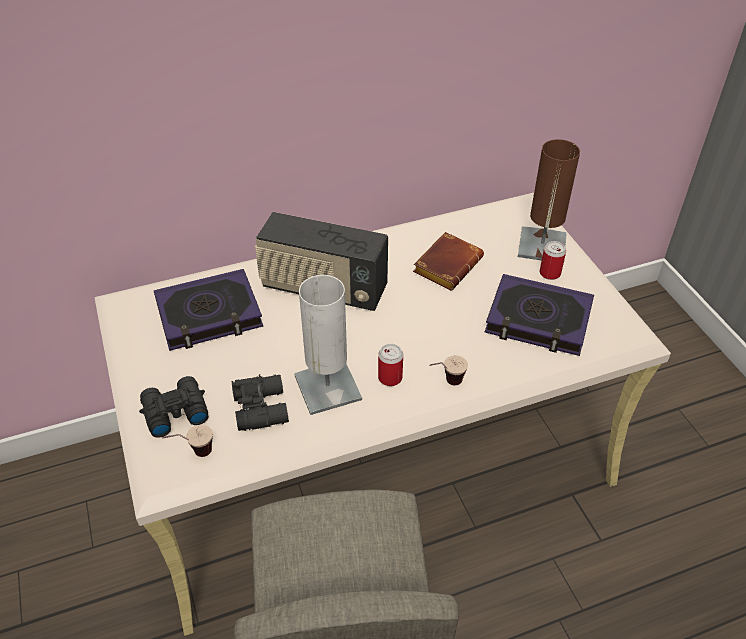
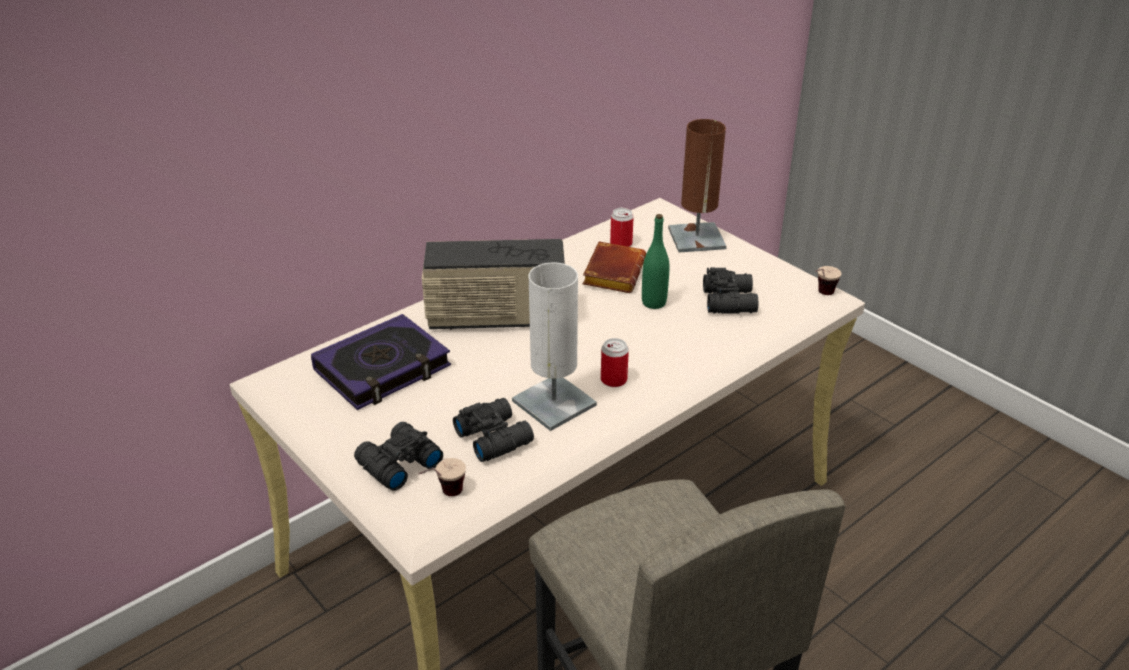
camera: 20 degrees left, 10 degrees down
(445, 383) = (672, 372): cup -> cup (821, 295)
(467, 305) = (654, 302): none -> green bottle
(538, 321) = (730, 300): book -> black binoculars
(550, 273) = (718, 260): can -> can (621, 244)

